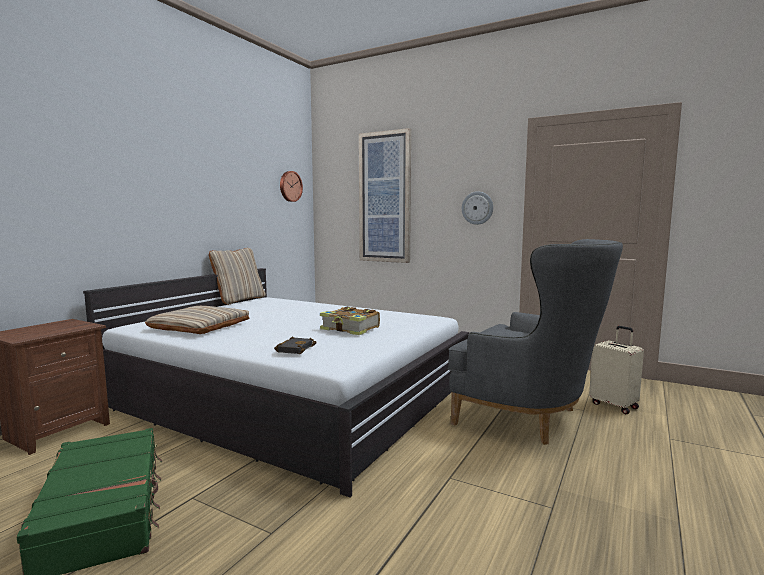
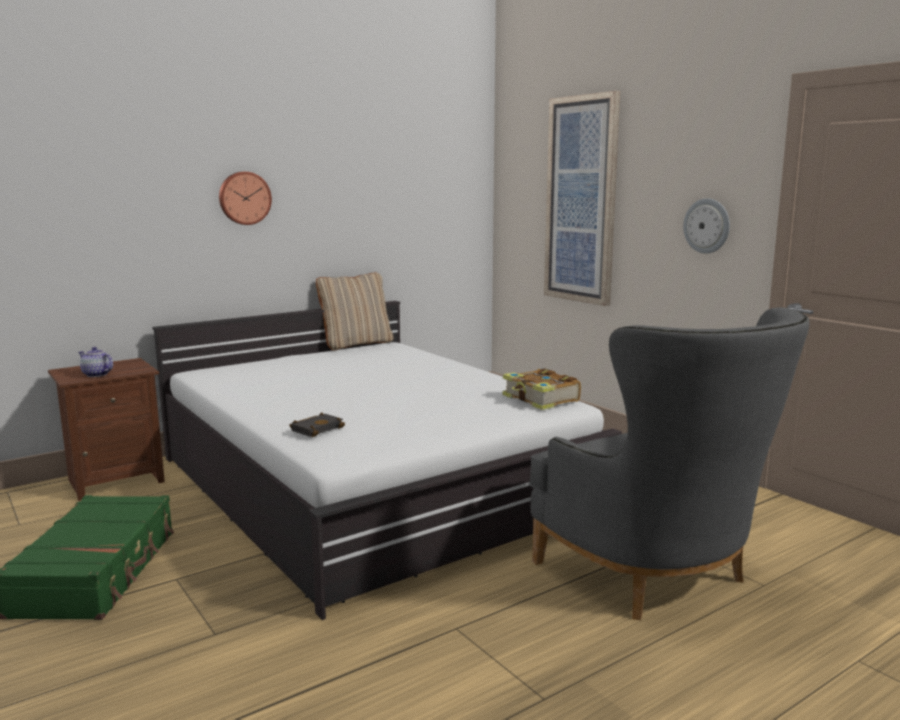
camera: 25 degrees right, 5 degrees up
(43, 333) = (96, 375): none -> teapot
(200, 326) = (263, 381): beige pillow -> none
(290, 186) = (451, 181): wall clock -> wall clock (244, 198)
(350, 329) = (423, 408): book -> book (540, 399)
(614, 405) = (829, 589): beige suitcase -> none

